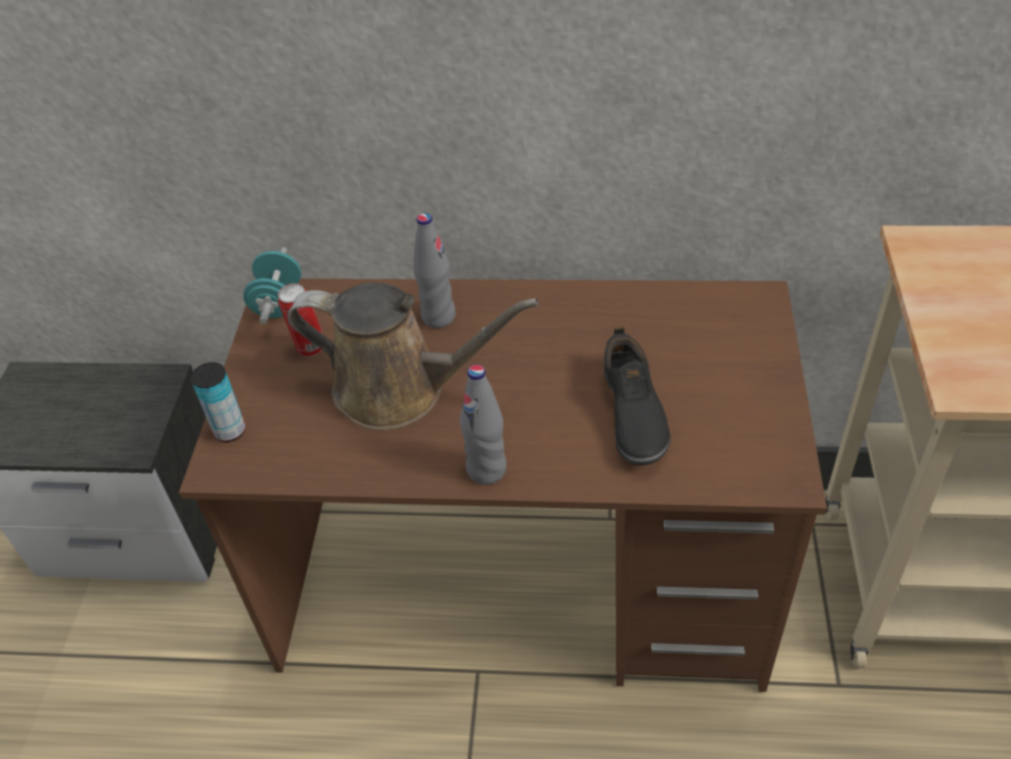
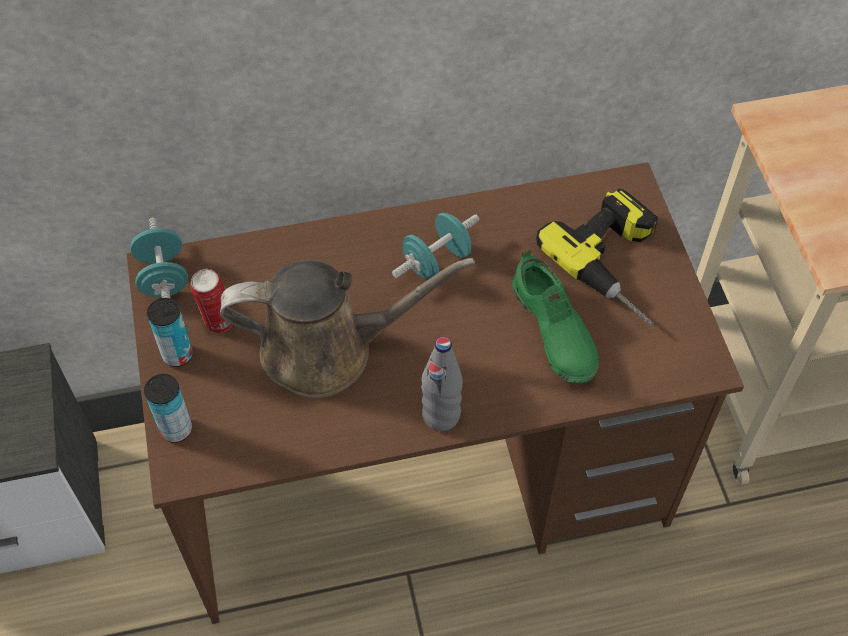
camera: 20 degrees left, 10 degrees up
(260, 368) = (177, 355): none -> can
(438, 317) = (334, 263): grey bottle -> none
(537, 332) = (436, 261): none -> turquoise dumbbell
(632, 414) = (552, 330): black shoe -> green shoe
(726, 367) = (621, 264): none -> power drill

